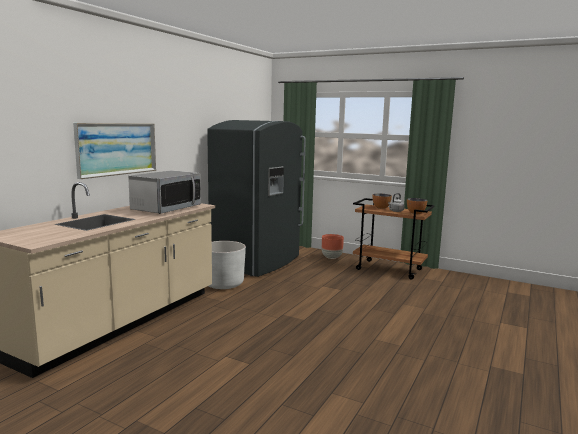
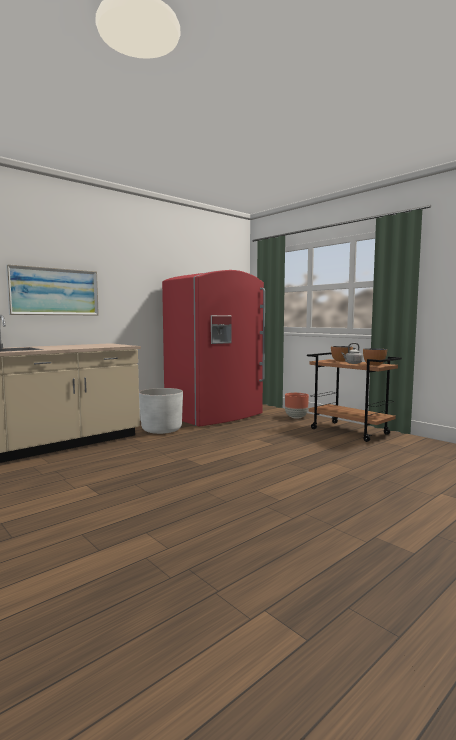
camera: 20 degrees right, 5 degrees down
(166, 209) = (90, 346): microwave -> none
(258, 262) = (215, 416): grey fridge -> red fridge

